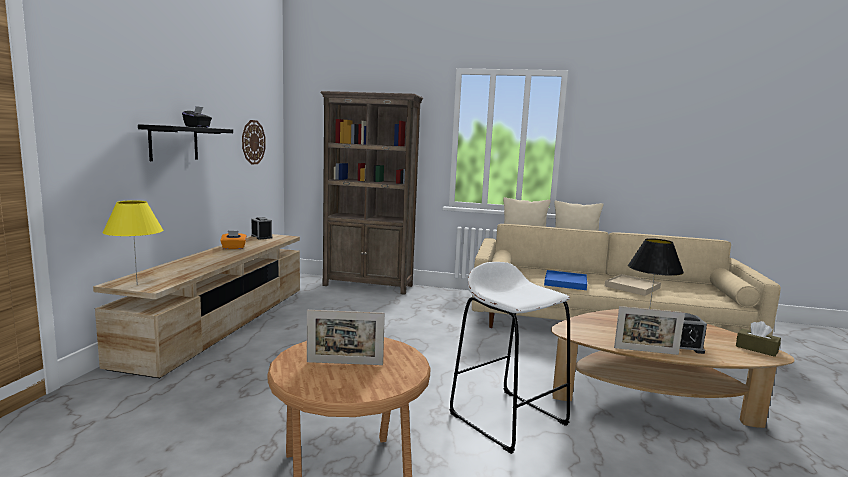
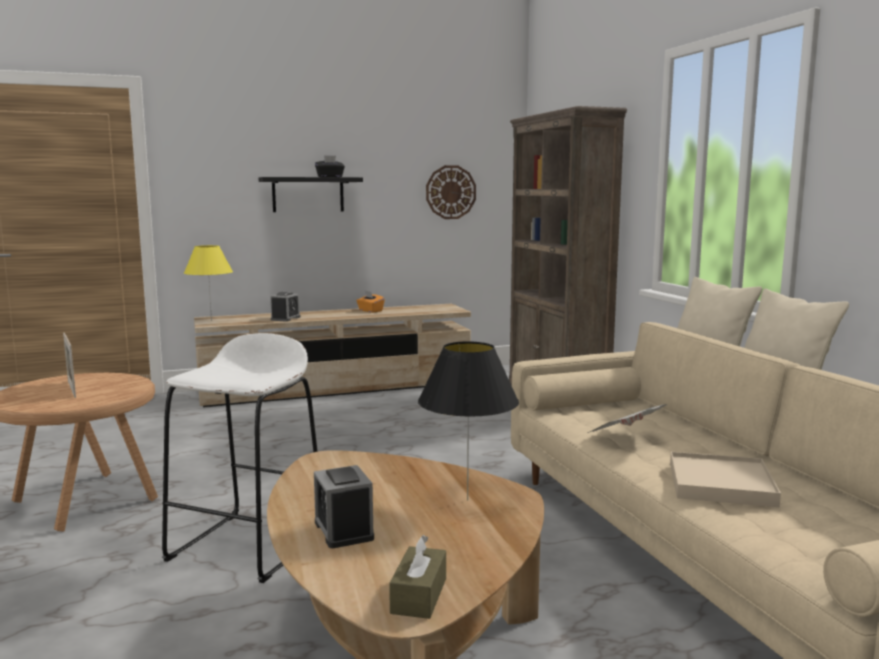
camera: 60 degrees right, 0 degrees up
(261, 237) = (434, 306): alarm clock -> alarm clock (285, 318)
(565, 282) = (625, 438): blue tray -> newspaper
(646, 351) = (292, 507): picture frame -> none

